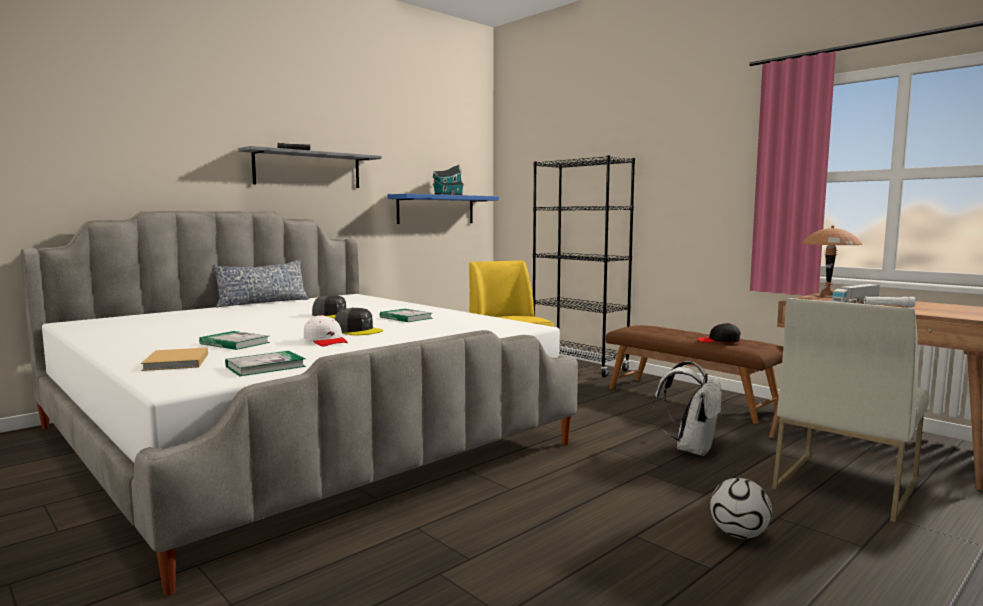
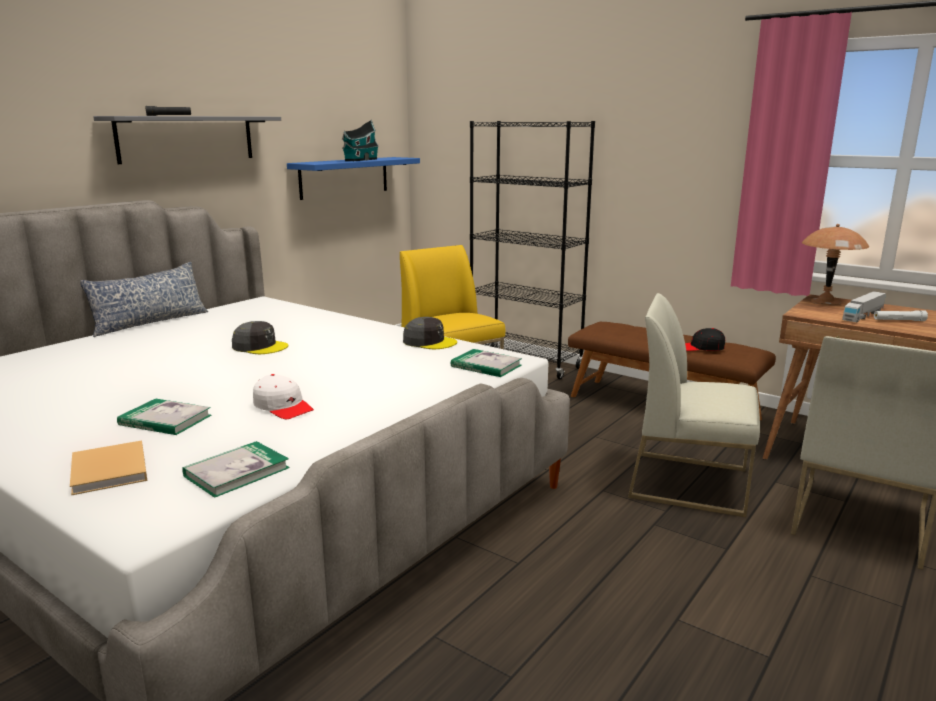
camera: 10 degrees left, 10 degrees up
(358, 331) = (311, 381): grey cap -> grey cap (429, 342)
(406, 318) = (355, 348): book -> book (486, 366)
(691, 449) = (690, 483): white backpack -> white chair
(739, 535) = (781, 605): football -> none

